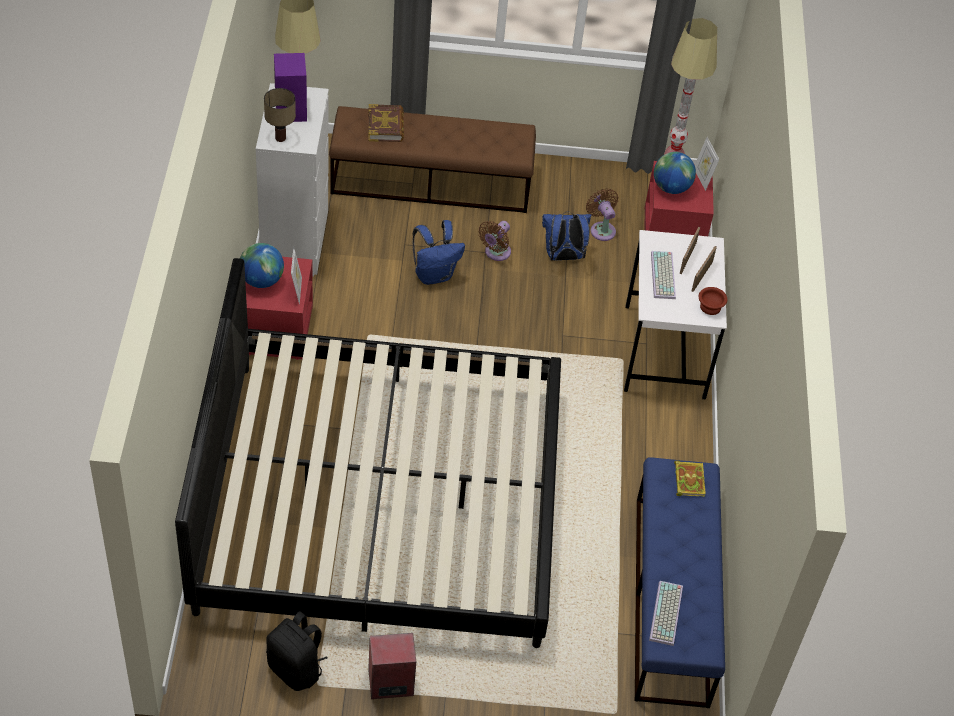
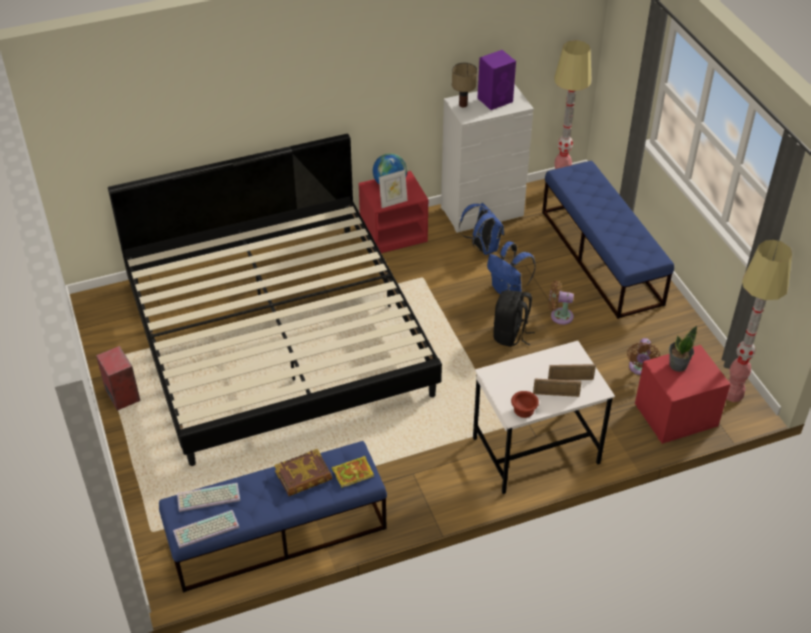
camera: 70 degrees right, 5 degrees down
(296, 669) = (113, 345): black backpack -> black backpack (510, 335)
(386, 126) = (592, 188): book -> book (303, 476)
(431, 182) = (601, 257): brown bench -> blue bench
(563, 257) = (588, 355): blue backpack -> blue backpack (482, 248)
(601, 229) = (640, 368): brown fan -> brown fan turned 150 degrees clockwise
(664, 276) = (536, 370): keyboard -> keyboard (206, 530)
(671, 188) = (677, 365): globe -> potted plant
(702, 178) = (708, 382): picture frame -> none

